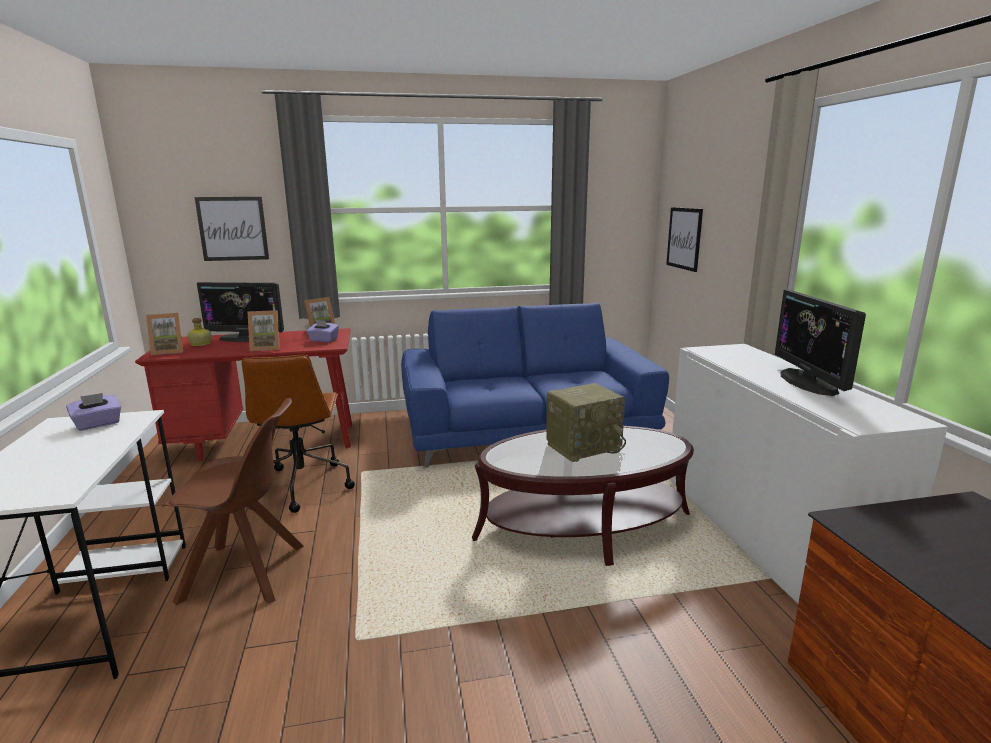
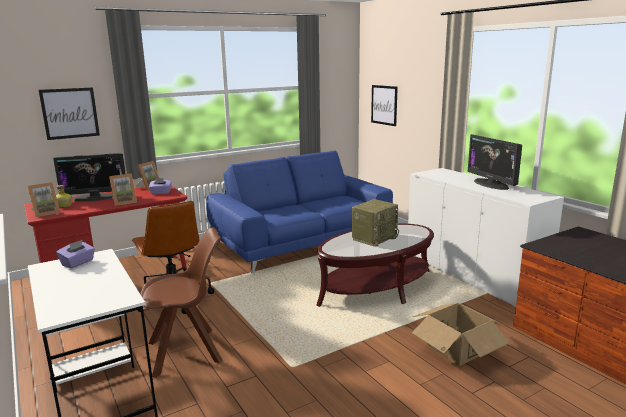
camera: 20 degrees left, 0 degrees up
(648, 681) = (457, 348): none -> cardboard box

